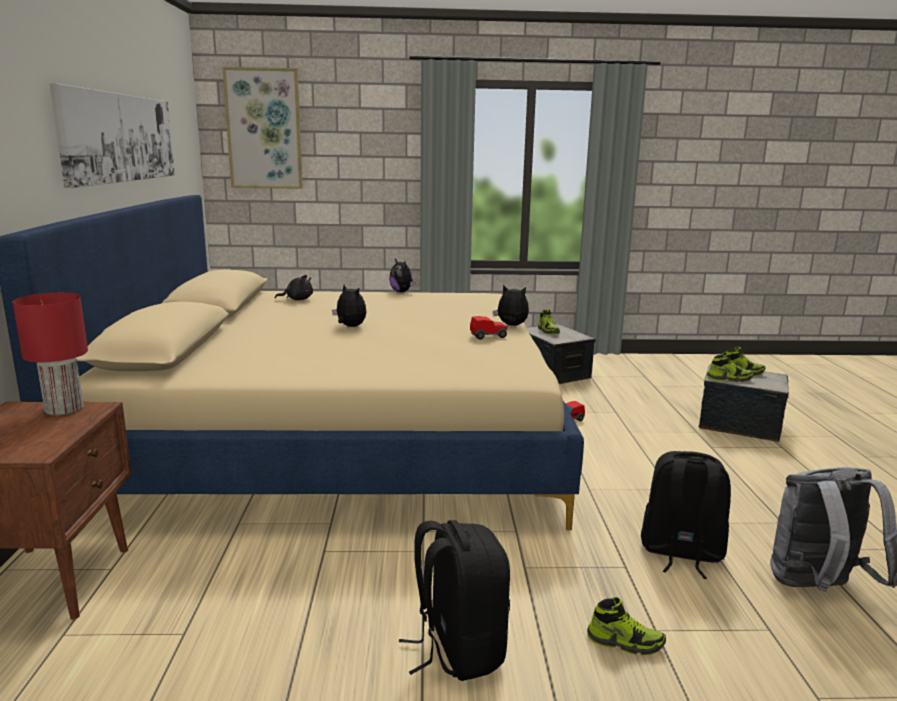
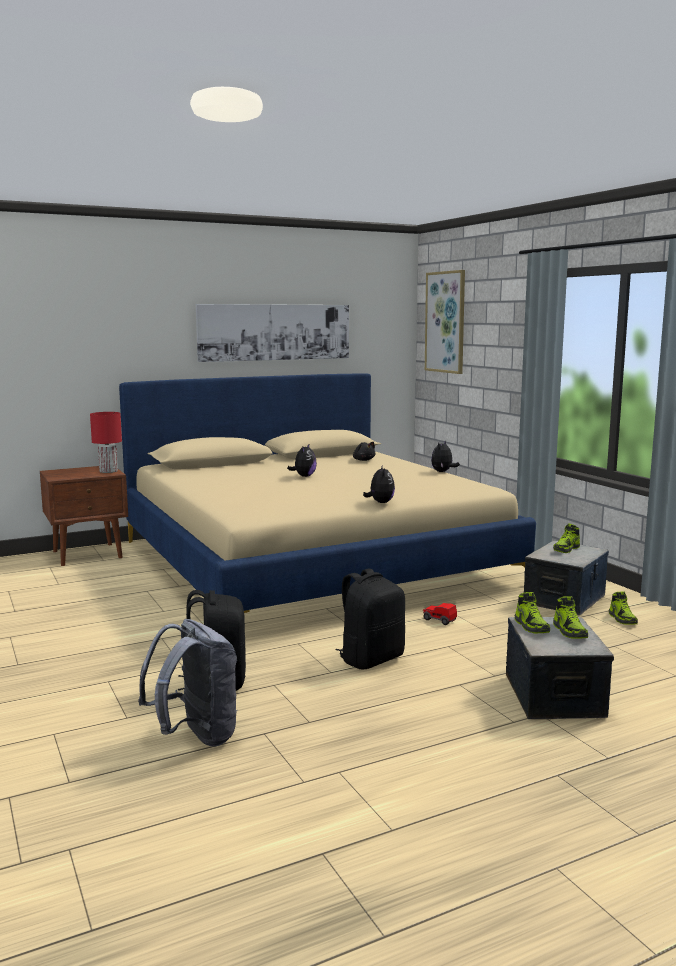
camera: 65 degrees right, 5 degrees down
(458, 649) = (67, 635): black backpack -> black backpack (371, 659)
(488, 336) = (330, 500): toy car -> none
(625, 642) = (90, 673): shoe -> shoe (622, 619)

